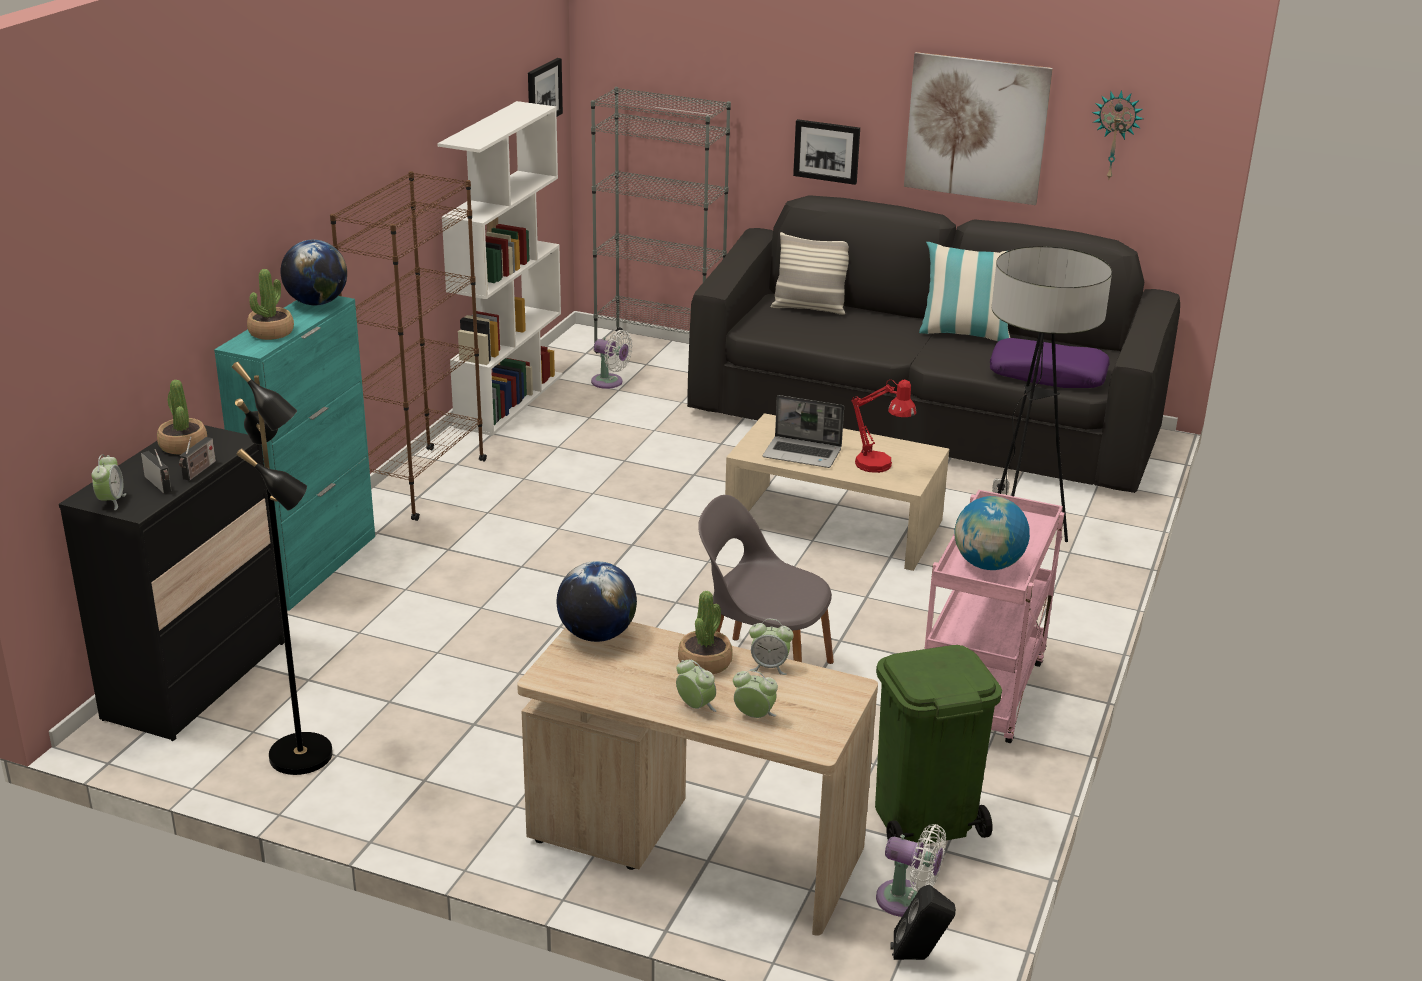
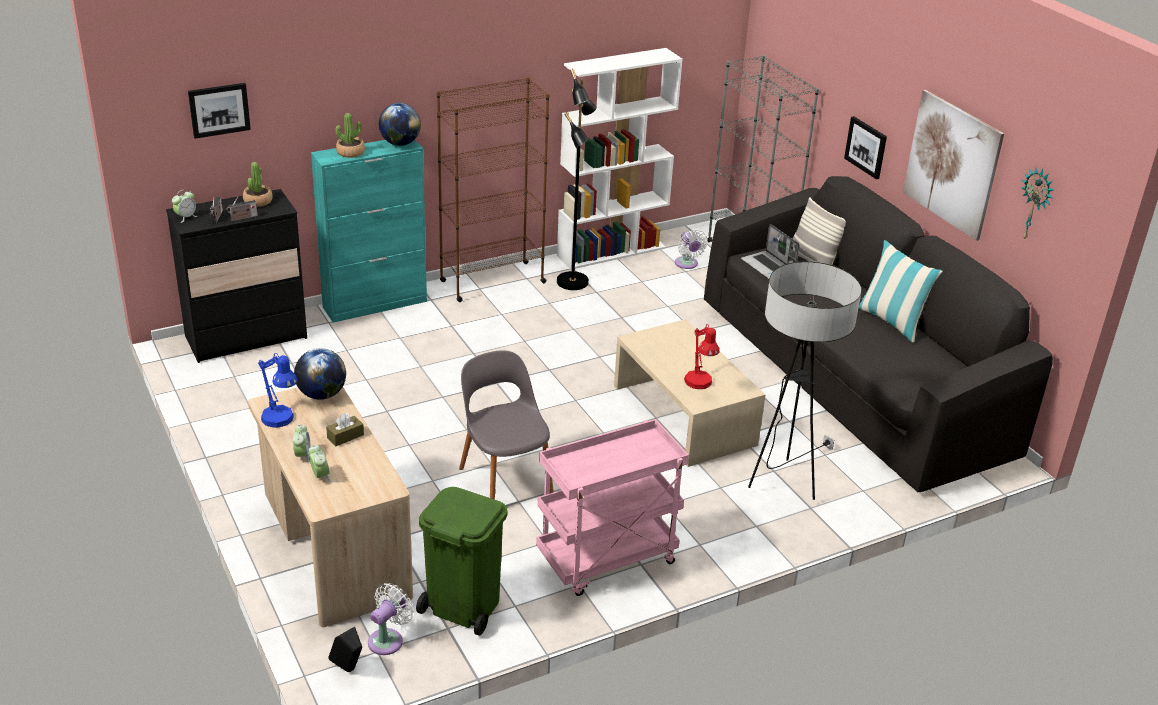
camera: 40 degrees right, 5 degrees up
(303, 755) = (237, 399): black floor lamp -> black floor lamp (573, 282)
(543, 93) = (706, 46): picture -> picture (219, 109)
(602, 686) = (281, 421): none -> blue table lamp
(705, 662) = (345, 436): potted plant -> brown tissue box
(769, 666) = (371, 456): alarm clock -> none
(803, 454) = (665, 355): laptop -> laptop (768, 266)
(907, 901) = (388, 639): white fan -> white fan turned 120 degrees counterclockwise
(988, 565) = (589, 466): globe -> none
(1048, 375) = (900, 375): purple pillow -> none

